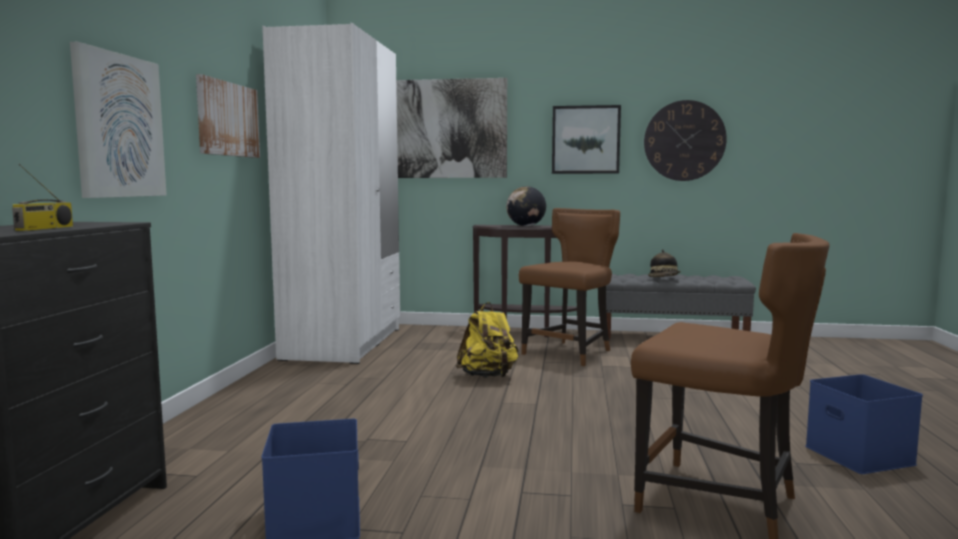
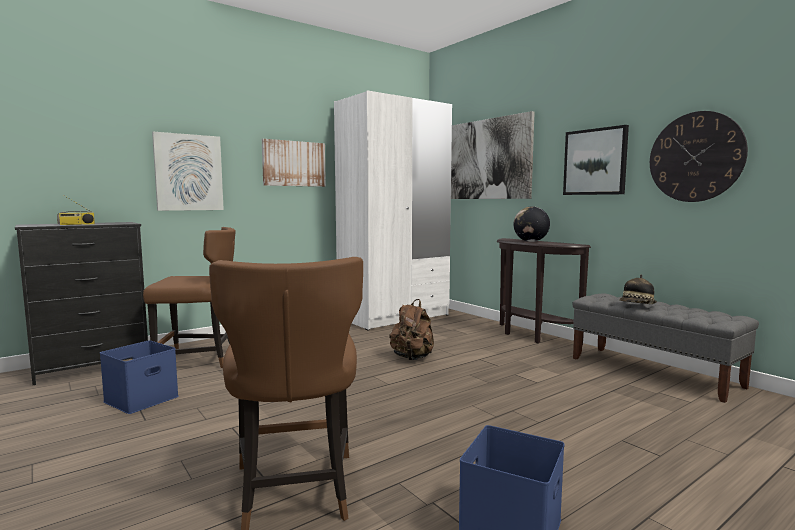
camera: 45 degrees right, 0 degrees up
(488, 377) = (412, 358): yellow backpack -> brown backpack
(570, 353) = (519, 358): brown chair -> brown chair (199, 361)

